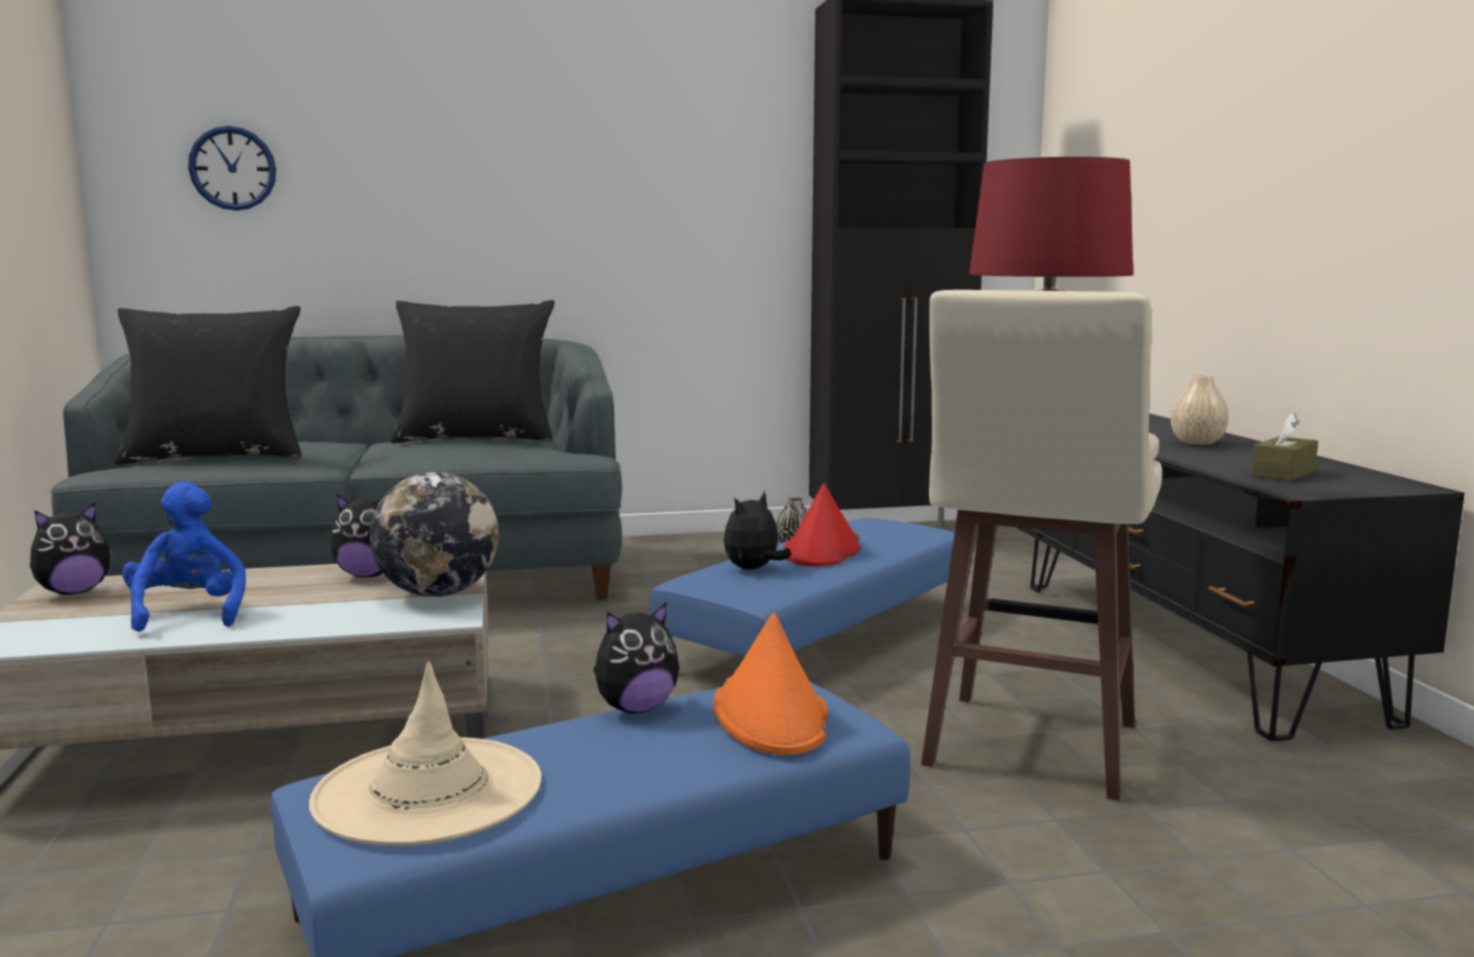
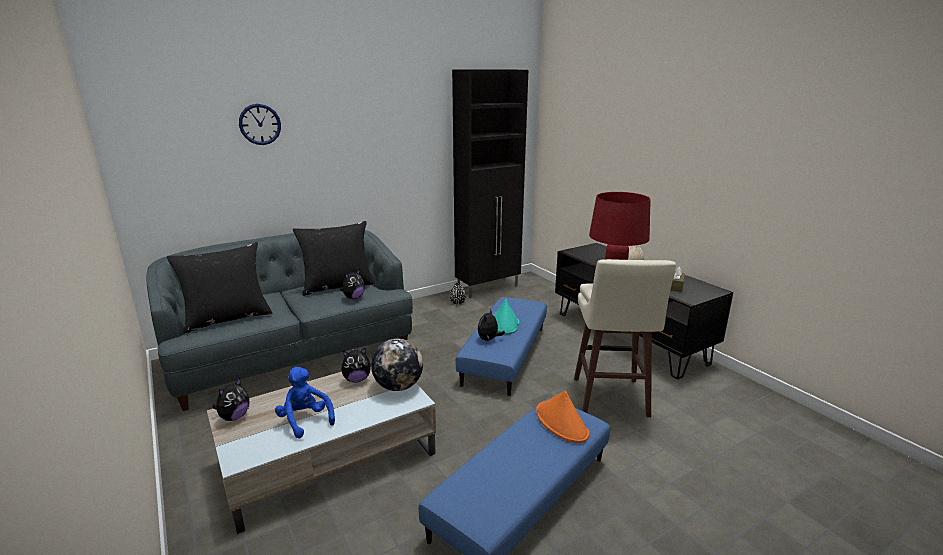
camera: 20 degrees left, 10 degrees up
(232, 168) = (187, 164): wall clock -> wall clock (260, 124)
(428, 791) = (483, 491): beige hat -> none
(635, 708) = (514, 430): plush toy -> plush toy (353, 298)
(822, 550) = (504, 323): red hat -> turquoise hat

